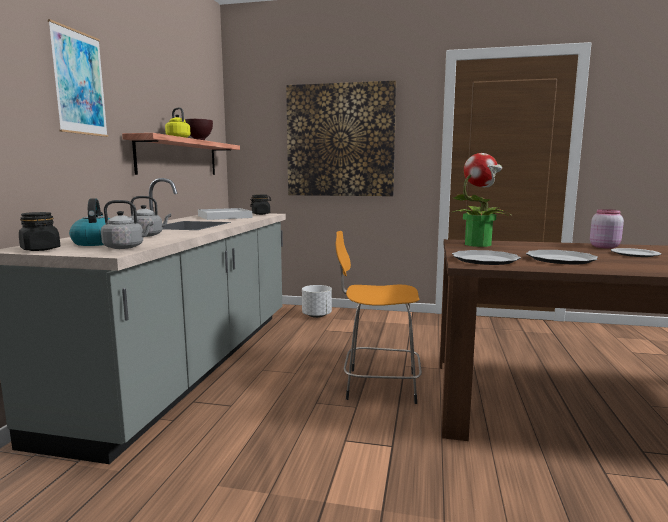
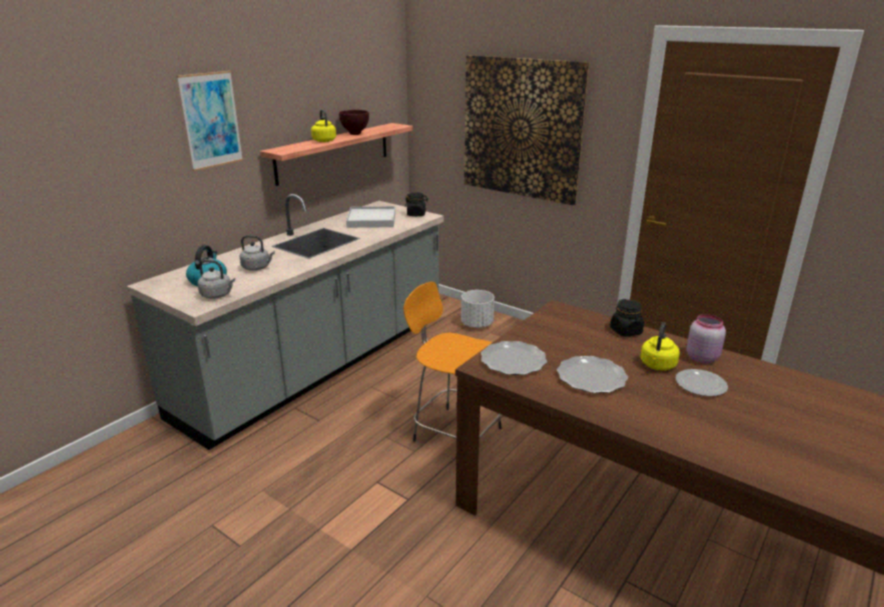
camera: 25 degrees right, 15 degrees up
(40, 249) = (163, 288): black jar -> black jar (626, 331)
(478, 244) = (566, 322): potted plant -> none
(587, 251) = (657, 366): none -> yellow kettle

